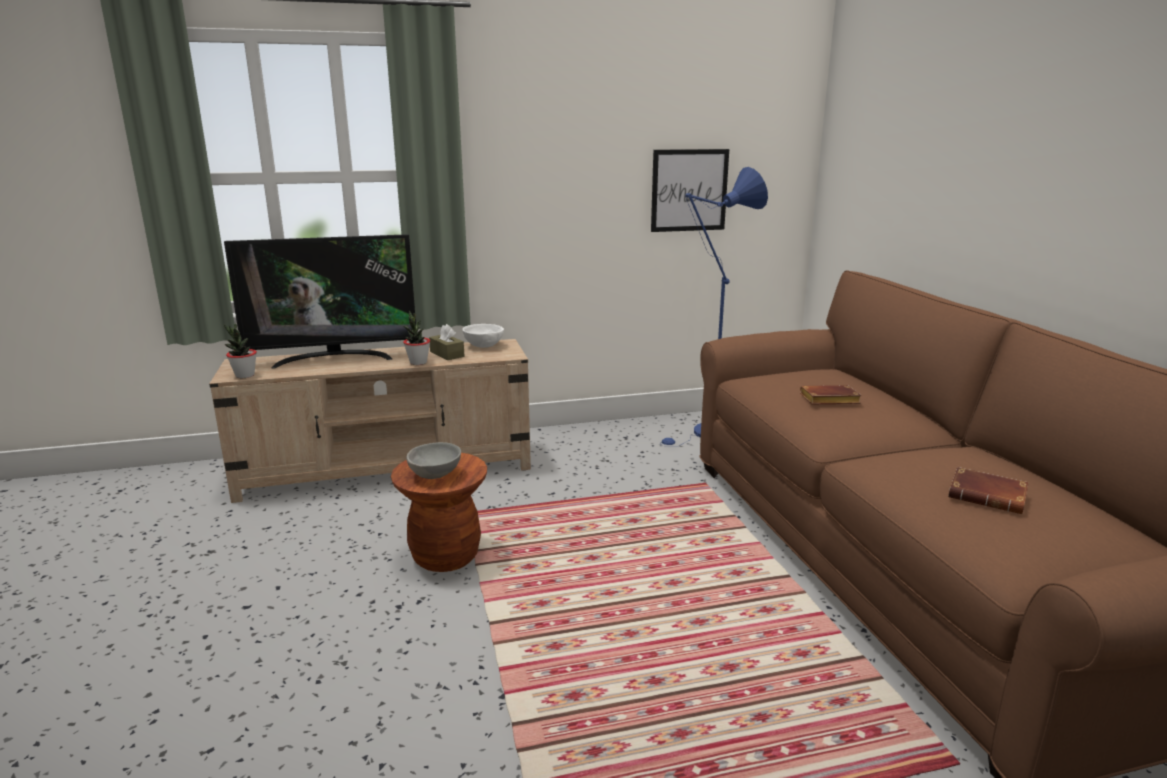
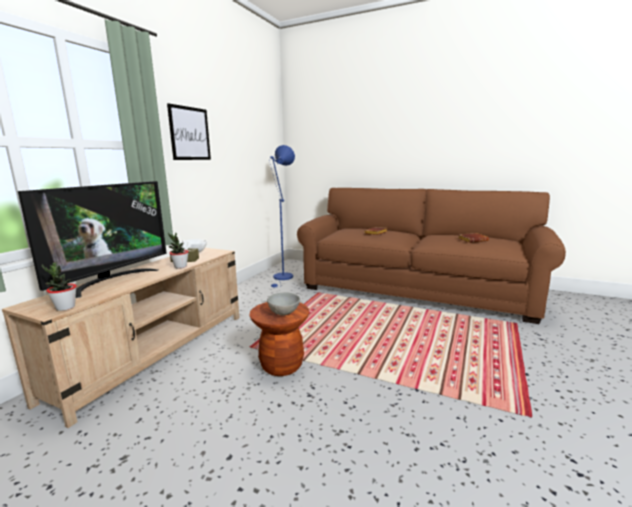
camera: 50 degrees left, 5 degrees down
(689, 190) = (248, 159): picture -> picture (190, 133)

